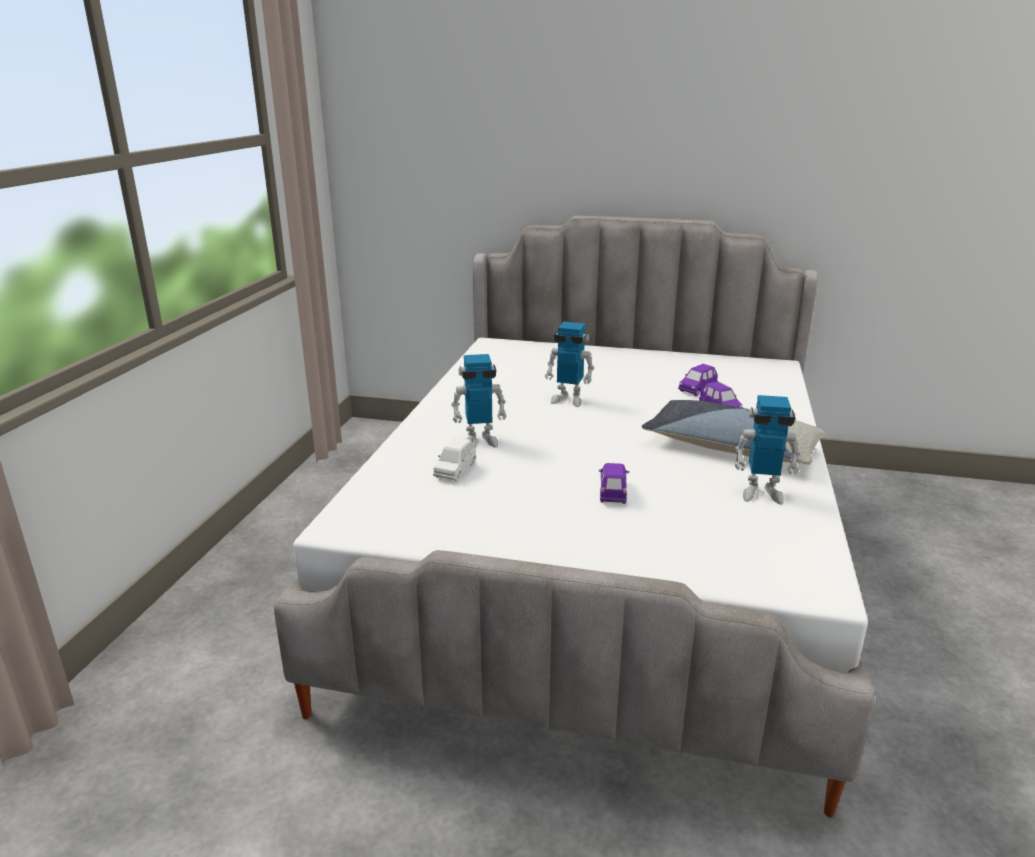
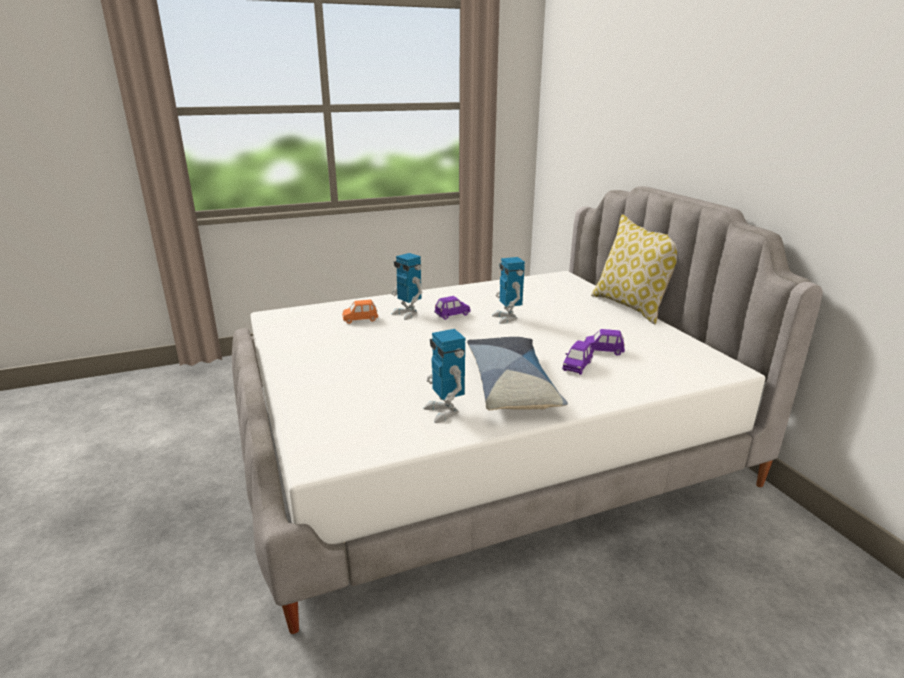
camera: 55 degrees right, 0 degrees up
(455, 471) = (360, 319): white toy car -> orange toy car
(612, 493) = (383, 364): purple toy car -> purple toy car (452, 315)
(615, 348) = (632, 307): none -> pillow

